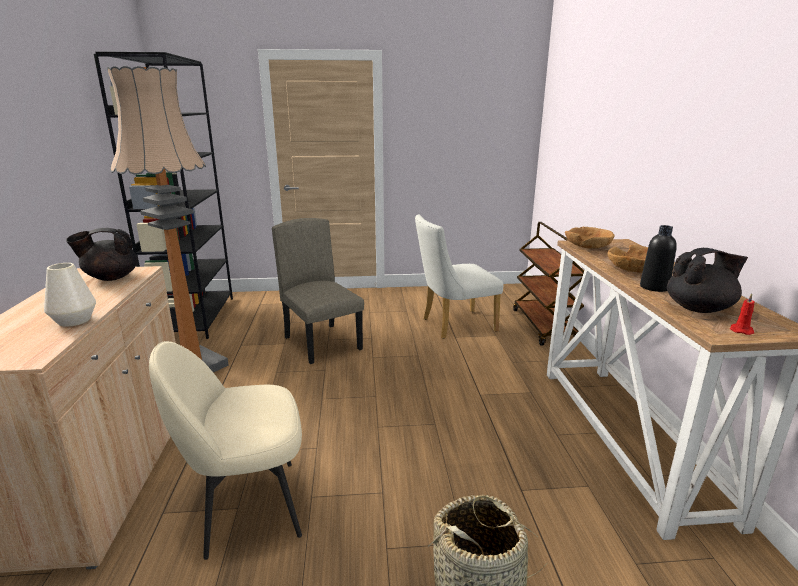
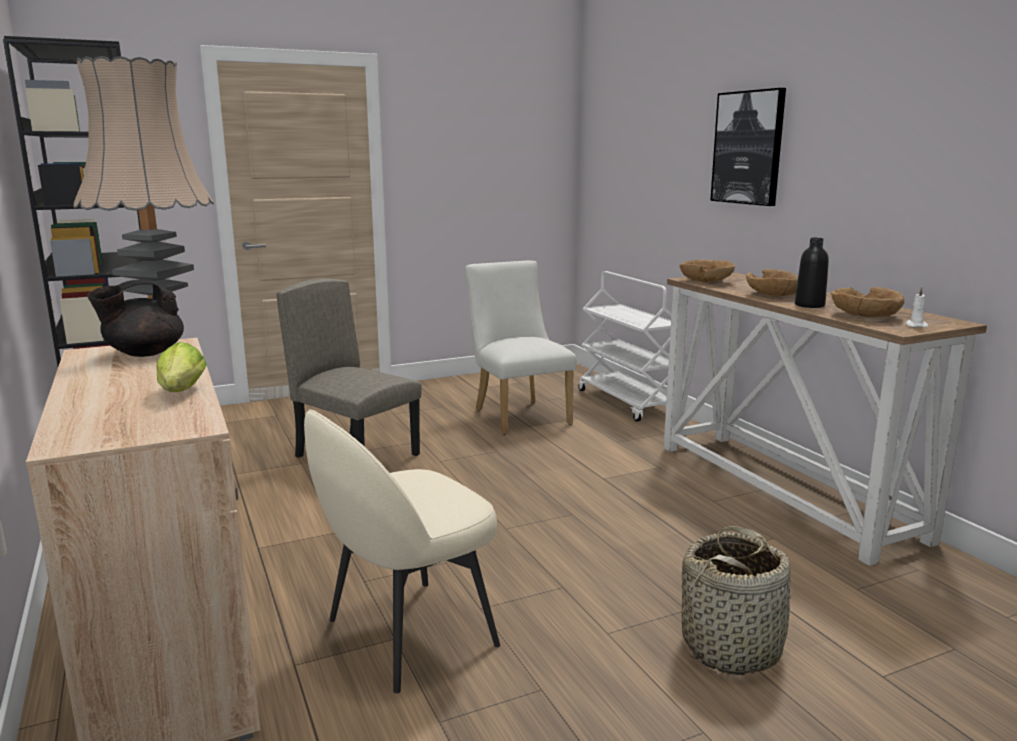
camera: 20 degrees left, 5 degrees down
(74, 320) = (181, 393): white vase -> lettuce
(453, 325) = (518, 414): white chair -> white chair turned 105 degrees clockwise
(544, 326) = (627, 402): brown cart -> white cart
(649, 129) = (748, 148): none -> picture
(699, 309) = (866, 316): black teapot -> brown bowl
(741, 330) = (915, 326): red candle -> white candle

